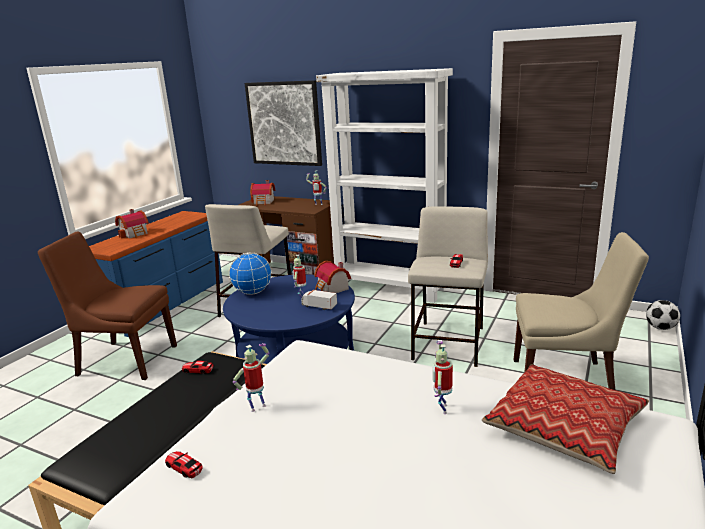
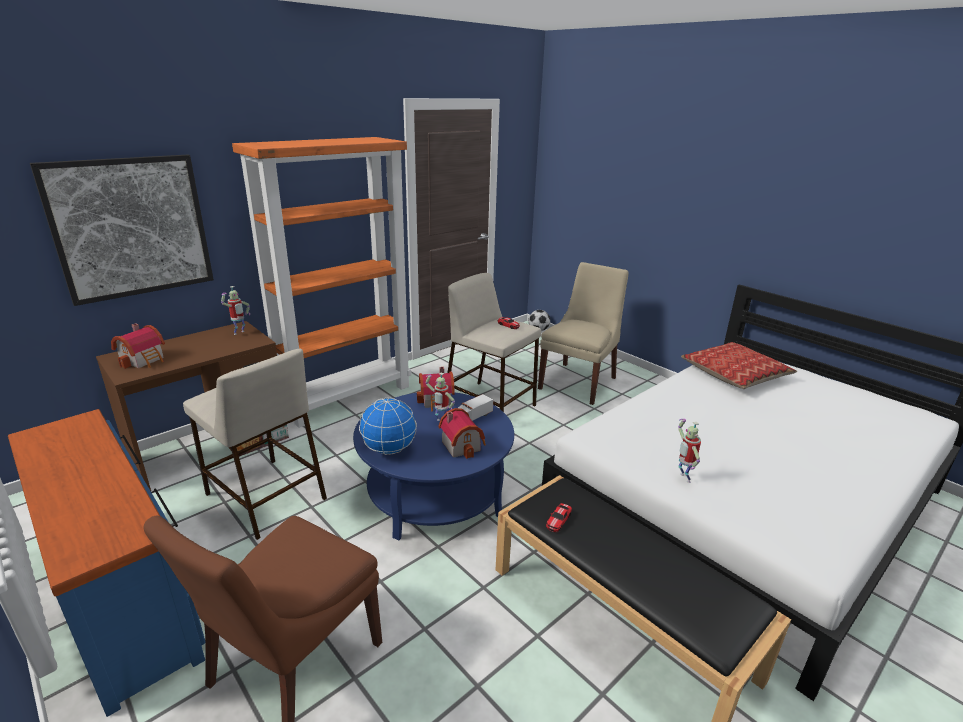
camera: 70 degrees left, 5 degrees up
(135, 234) = (74, 498): toy house -> toy house (463, 445)
(184, 467) = (771, 530): toy car -> none
(391, 288) = (347, 397): white bookcase -> orange bookcase
(442, 408) = (707, 402): toy robot -> none

